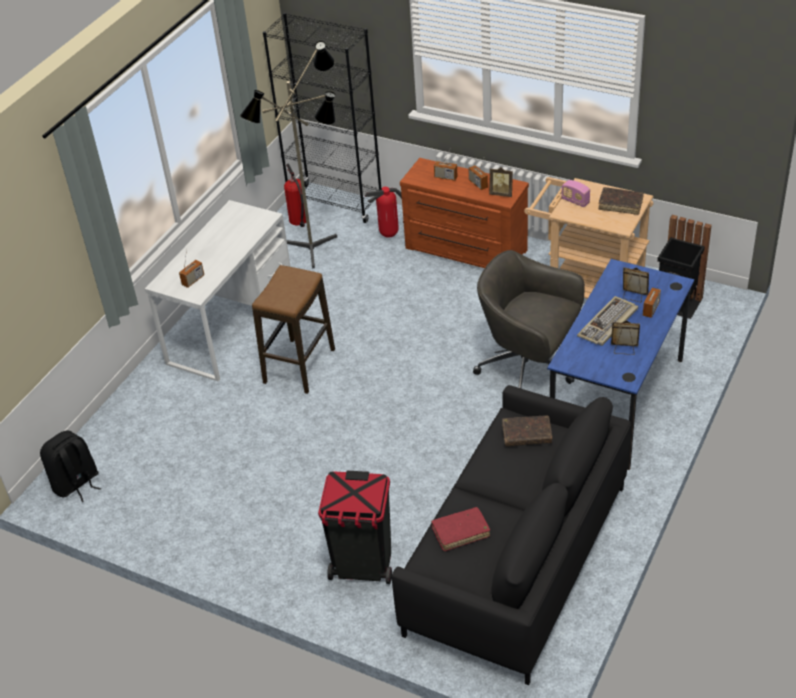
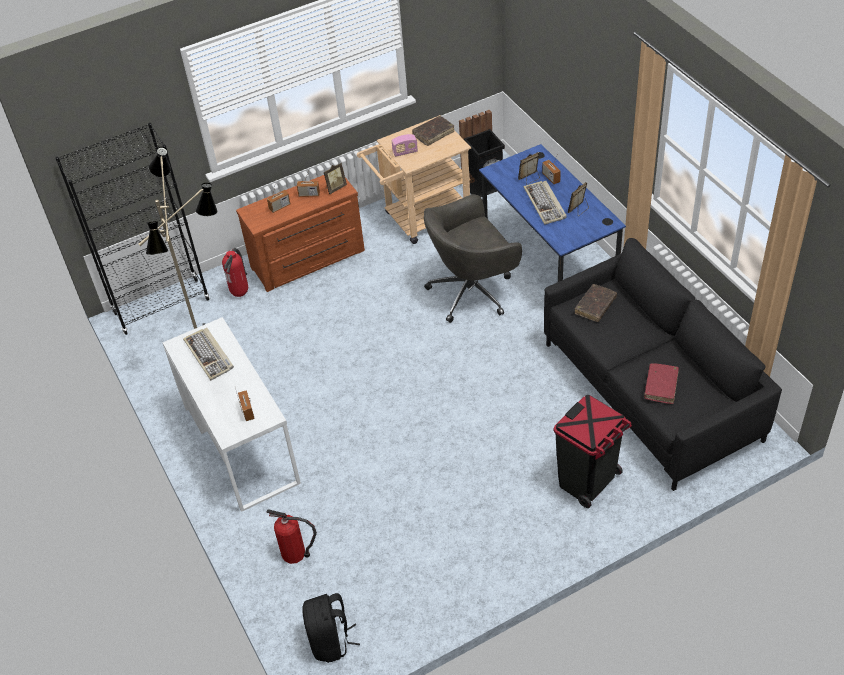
camera: 55 degrees left, 5 degrees up
(235, 229) = (209, 355): none -> keyboard
(299, 220) = (155, 338): fire extinguisher -> fire extinguisher (296, 553)
(299, 366) = (337, 421): stool -> none

